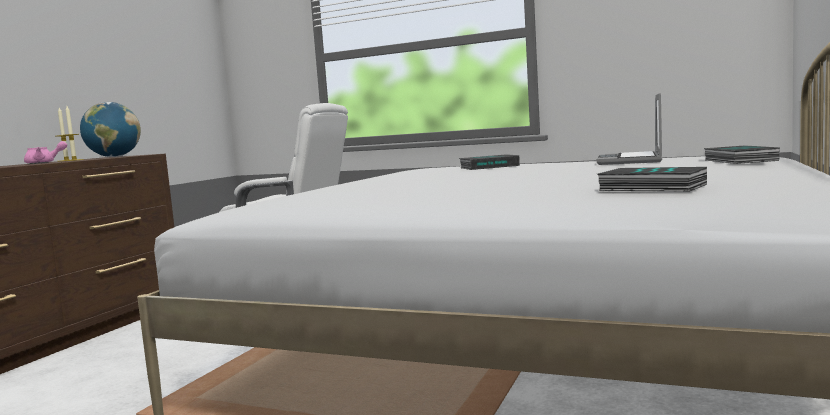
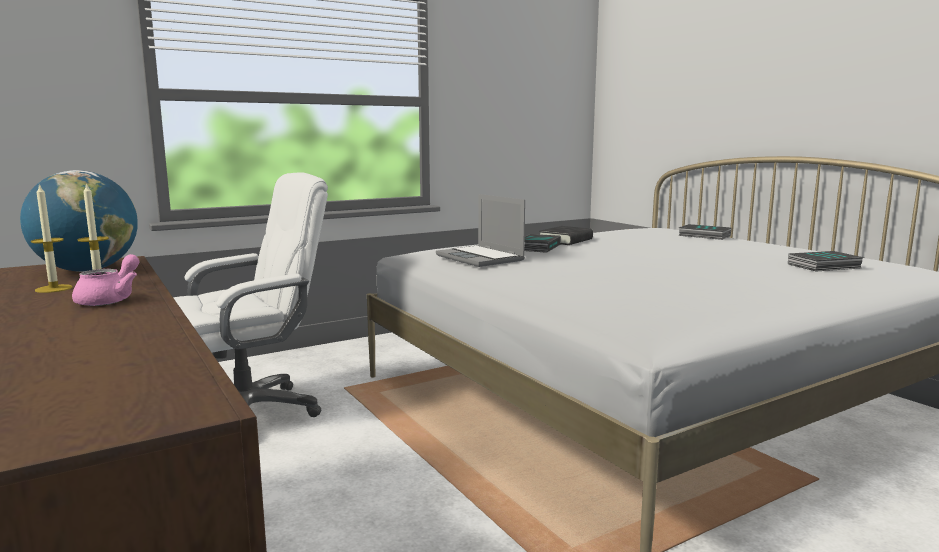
camera: 55 degrees left, 5 degrees up
(549, 163) = (566, 240): none -> black book
(631, 160) = (626, 236): laptop -> laptop (481, 258)

